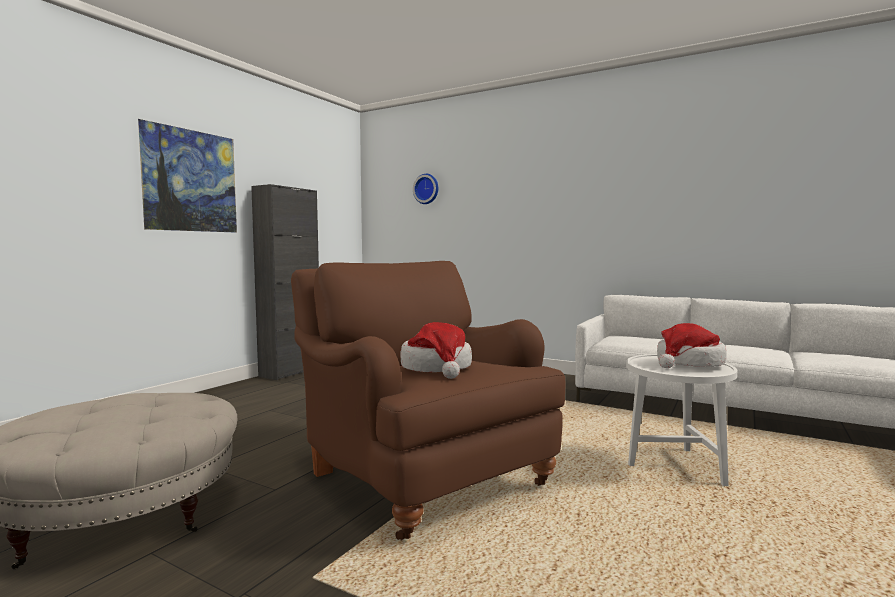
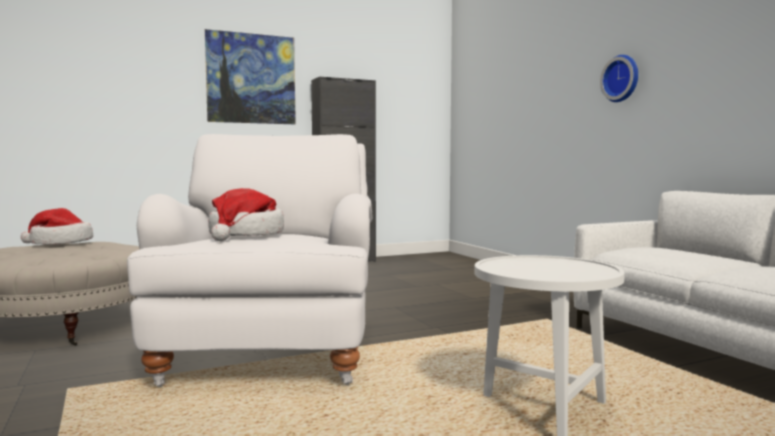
camera: 35 degrees right, 0 degrees up
(421, 475) = (272, 351): brown armchair -> white armchair
(427, 189) = (501, 69): wall clock -> wall clock (622, 79)
(689, 363) = (562, 267): hat -> hat (59, 243)

